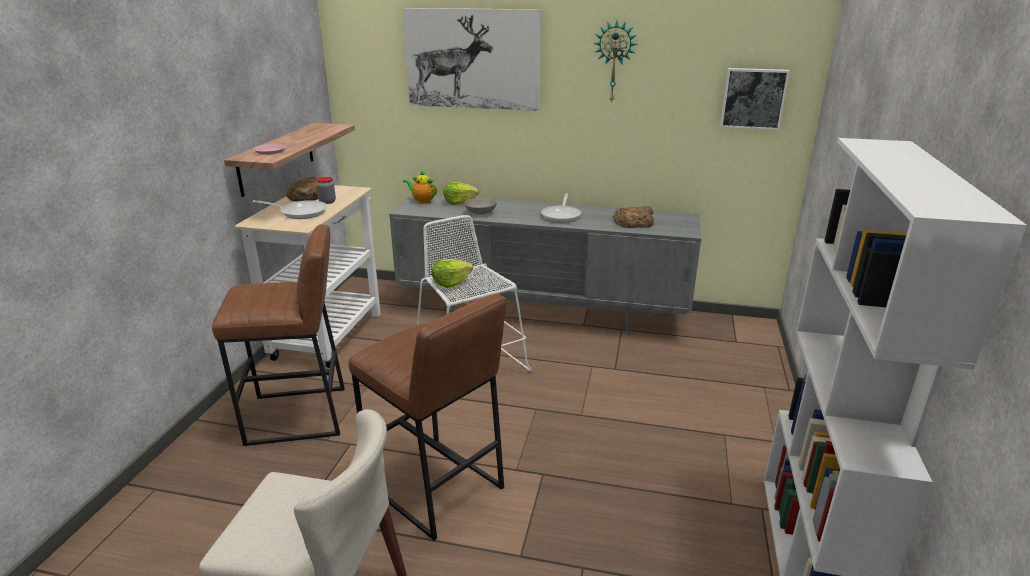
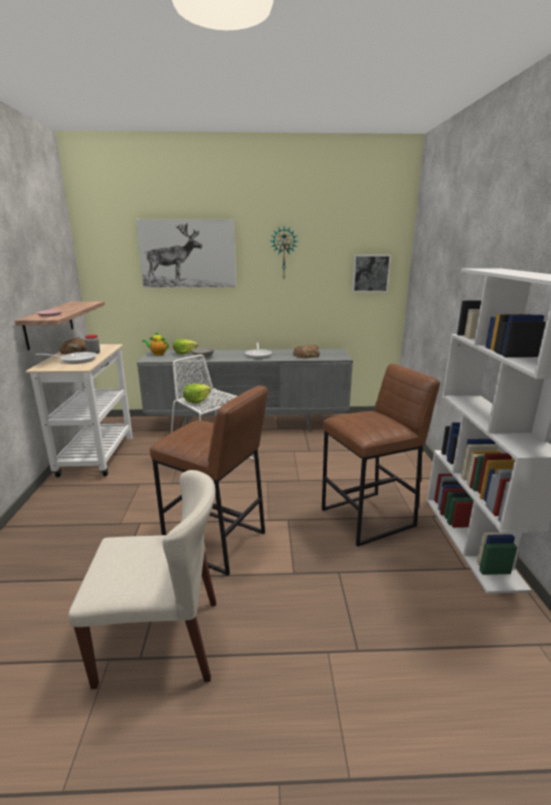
camera: 15 degrees left, 5 degrees down
(299, 415) = (92, 510): brown stool -> brown stool (369, 517)

